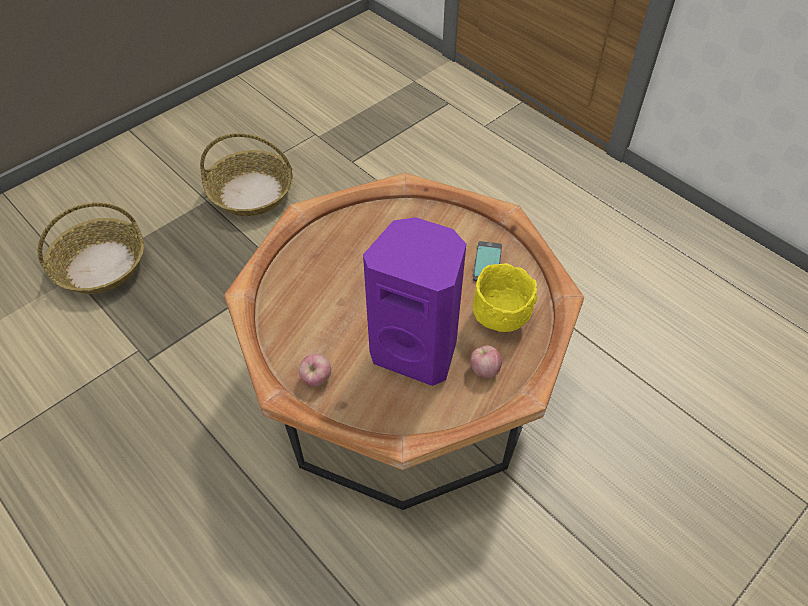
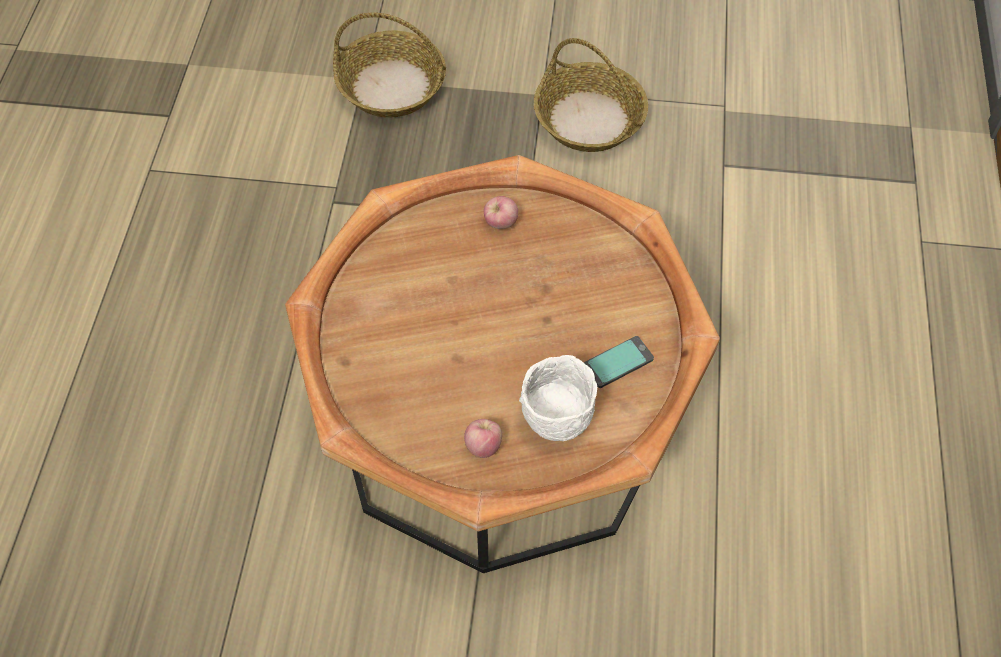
camera: 50 degrees right, 5 degrees up
(316, 378) = (354, 323): apple -> apple (501, 223)
(416, 350) = (454, 376): purple speaker -> none
(499, 320) = (555, 420): yellow bowl -> white bowl

